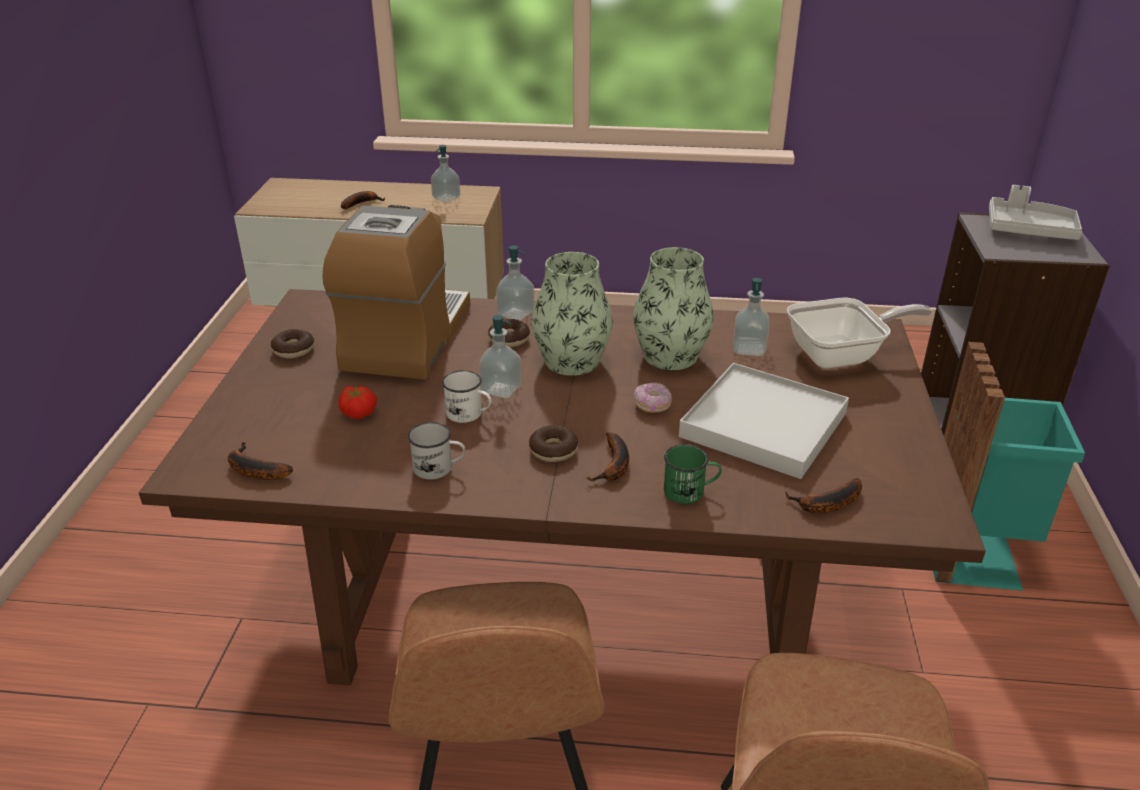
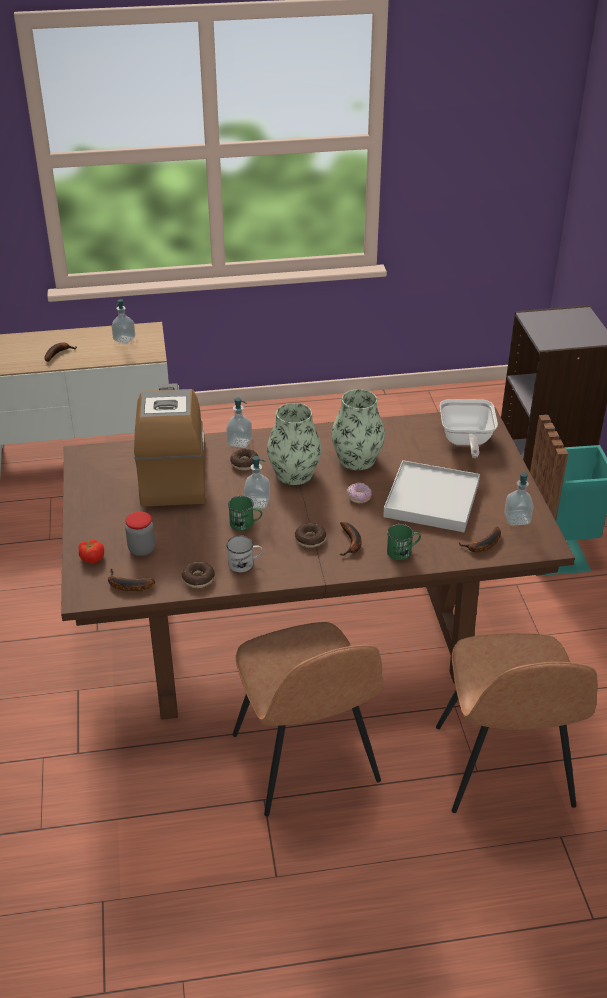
camera: 15 degrees left, 5 degrees up
(293, 350) = (99, 496): donut -> donut (198, 579)
(306, 425) = (142, 549): none -> jar
(359, 412) = (172, 534): tomato -> tomato (92, 557)
(469, 414) = (245, 524): white mug -> green mug
(749, 349) = (405, 446): soap dispenser -> soap dispenser (517, 519)
(842, 355) = (465, 441): frying pan -> frying pan turned 120 degrees clockwise
(1029, 230) = (564, 321): grey tray -> none

